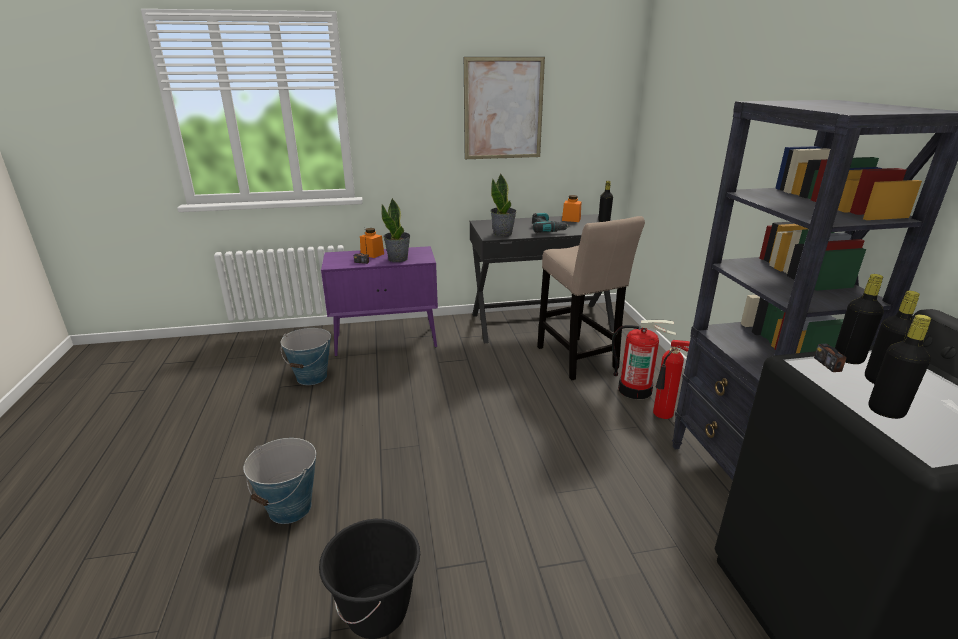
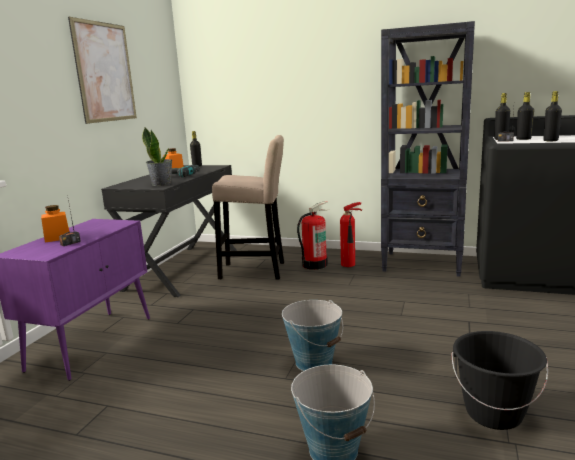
camera: 60 degrees left, 10 degrees down
(312, 377) = (92, 404): bucket -> bucket (314, 362)
(398, 259) = (98, 230): potted plant -> none

